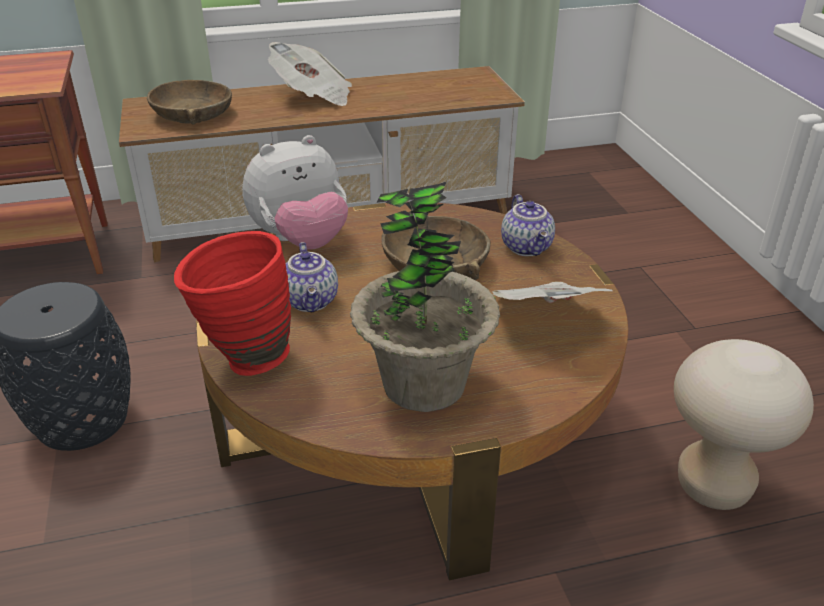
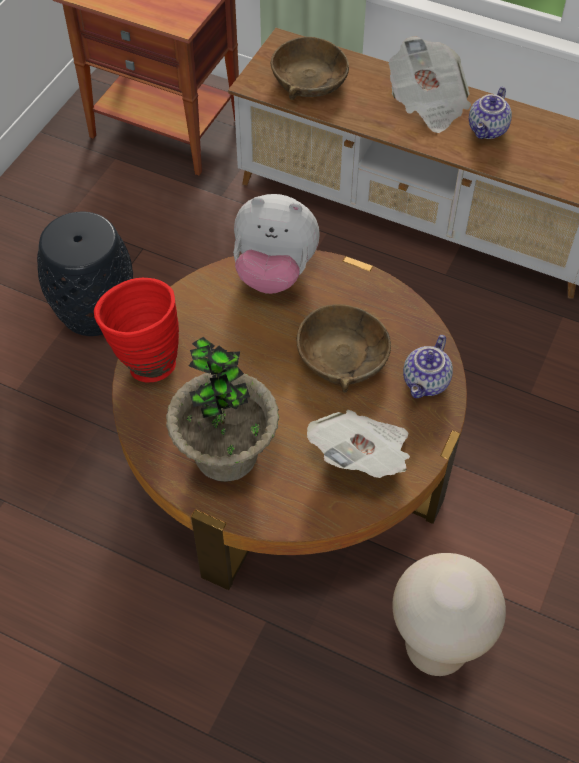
camera: 40 degrees right, 20 degrees up
(311, 301) = (227, 337): teapot -> teapot (488, 130)

